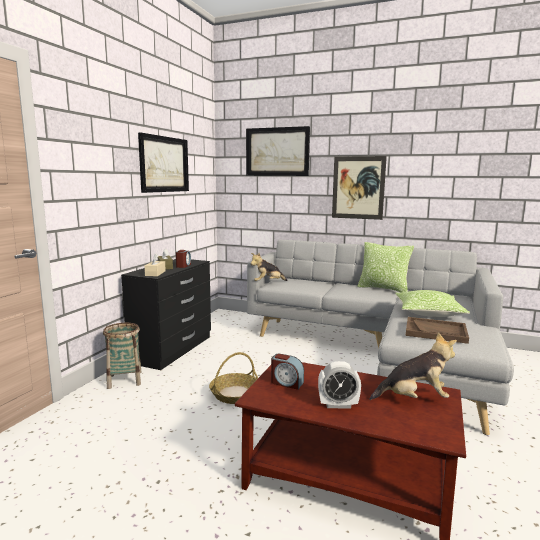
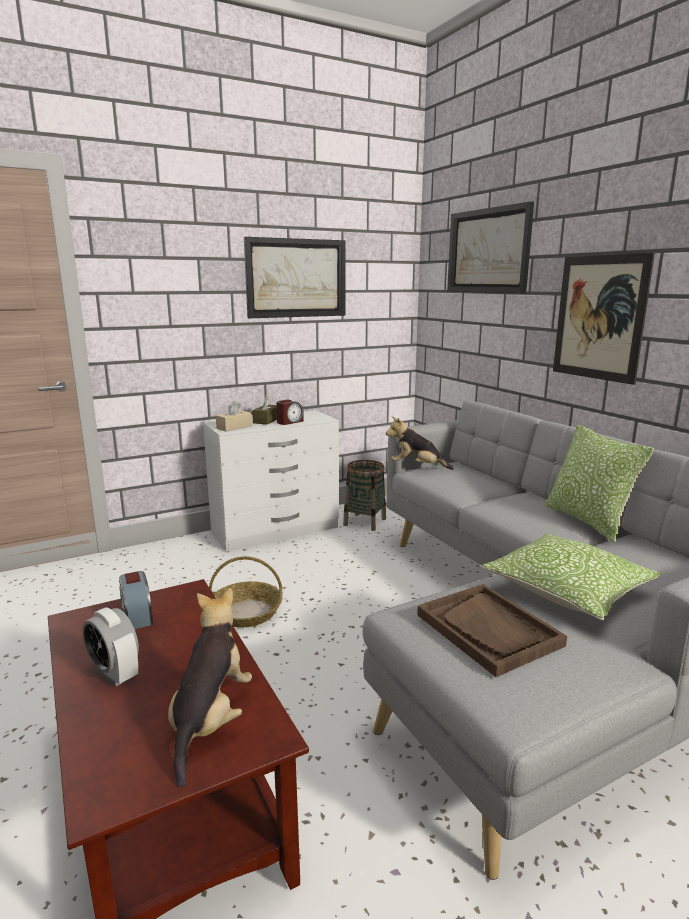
camera: 40 degrees right, 5 degrees up
(125, 380) = (180, 550): basket -> basket (365, 522)
(173, 349) = (276, 530): black dresser -> white dresser
(414, 398) = (210, 719): plush toy -> plush toy turned 120 degrees counterclockwise

